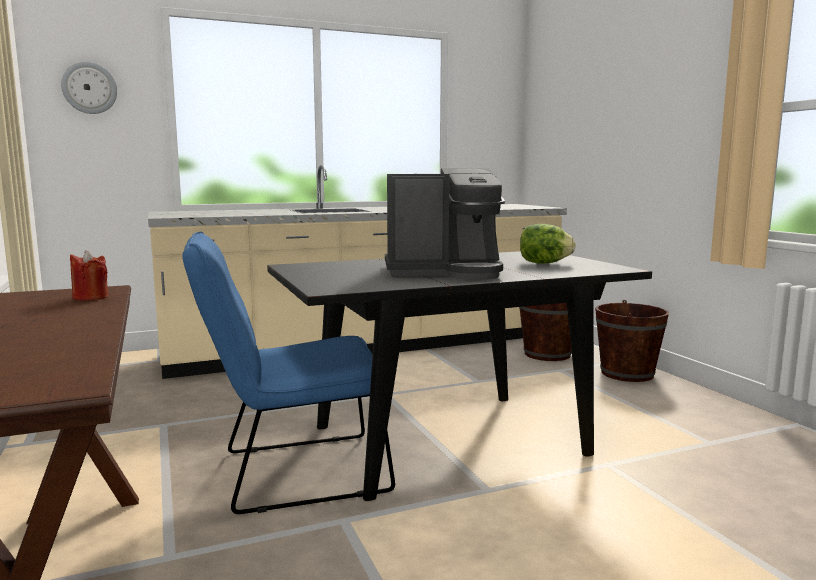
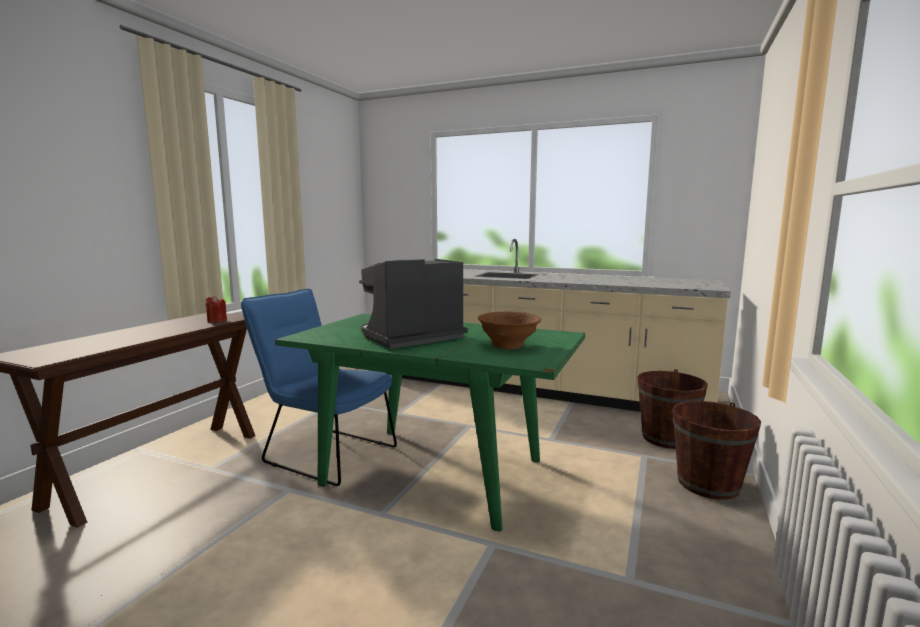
camera: 45 degrees right, 0 degrees up
(89, 88) = (392, 189): wall clock -> none
(445, 272) = (410, 338): coffee machine -> coffee machine turned 105 degrees clockwise
(450, 440) = (436, 472): black dining table -> green dining table
(544, 263) = (508, 345): lettuce -> brown bowl

